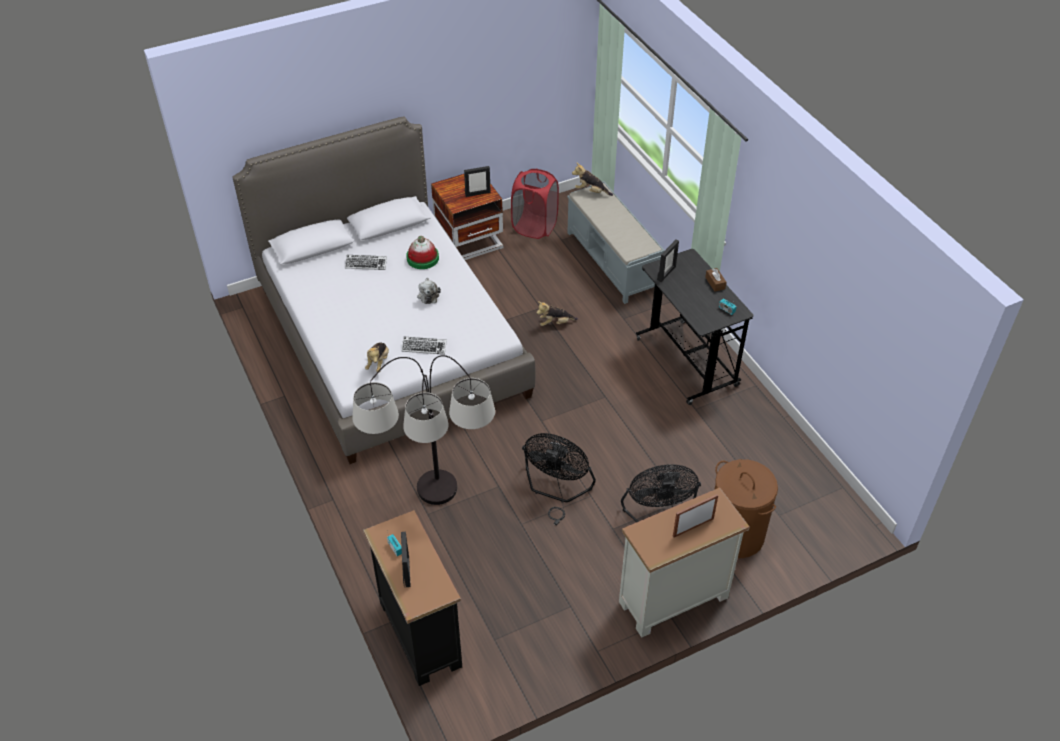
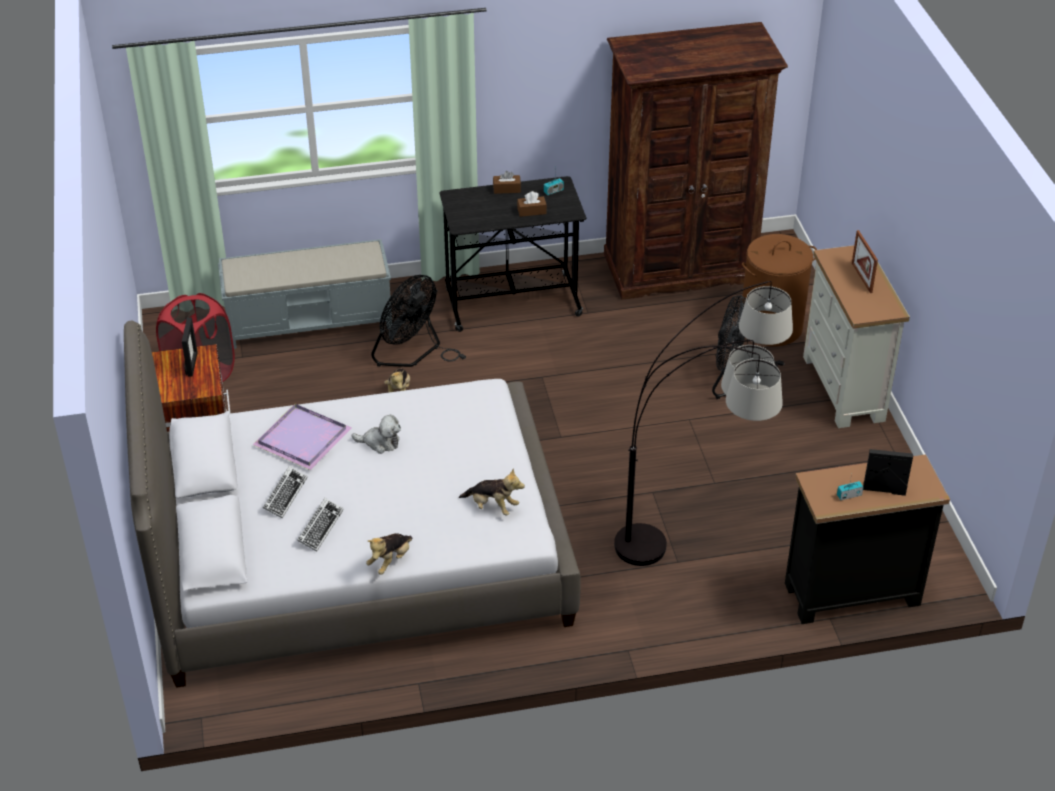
camera: 75 degrees left, 5 degrees down
(422, 258) = (302, 437): hat -> purple tray
(424, 347) = (480, 460): keyboard -> keyboard (320, 527)
(555, 490) = (673, 445): black fan -> black fan (418, 350)
(591, 191) = (234, 272): plush toy -> plush toy (390, 560)
(666, 273) = (474, 219): picture frame -> none
(693, 302) = (531, 211): none -> brown tissue box
(785, 458) = (680, 268): none -> brown wardrobe

